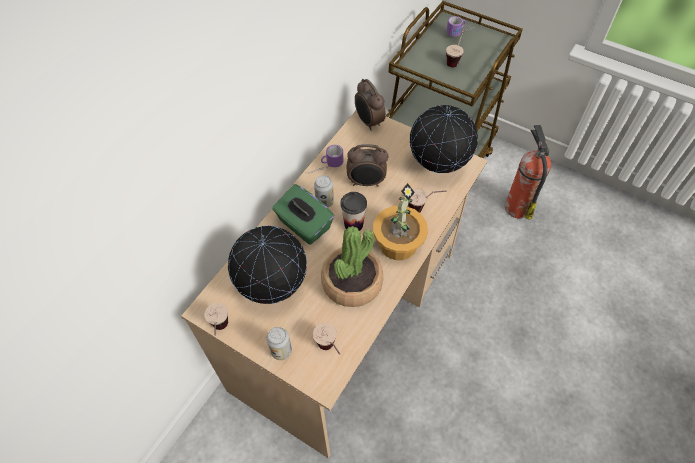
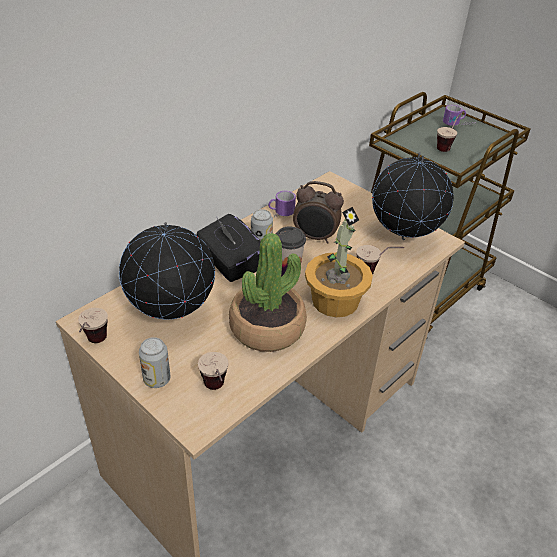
camera: 10 degrees right, 15 degrees down
(304, 225) = (229, 263): green tissue box -> black tissue box
(368, 122) = (334, 186): alarm clock -> none
(517, 206) = (506, 347): fire extinguisher -> none

